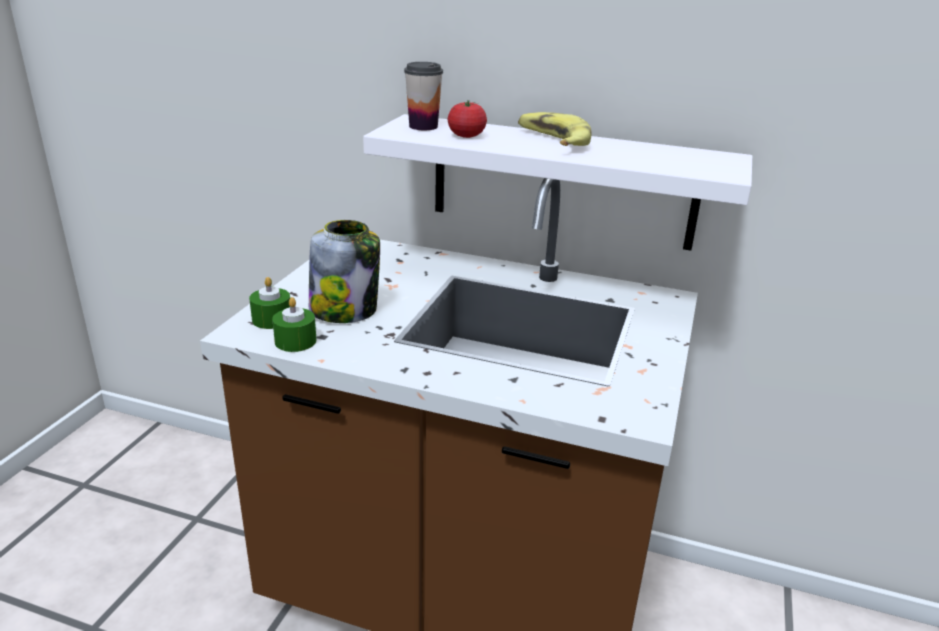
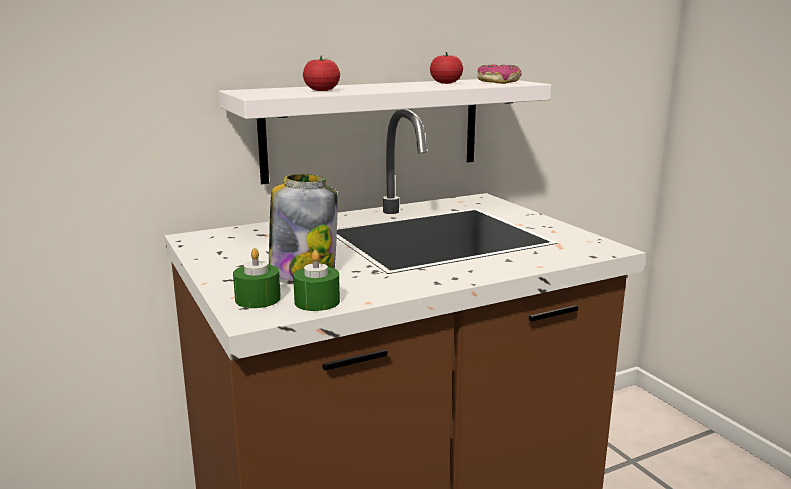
camera: 45 degrees left, 10 degrees down
(423, 126) = (269, 91): cup -> none
(552, 140) = (384, 85): banana -> none
(633, 151) = (446, 83): none -> tomato
(697, 164) = (498, 82): none -> donut

